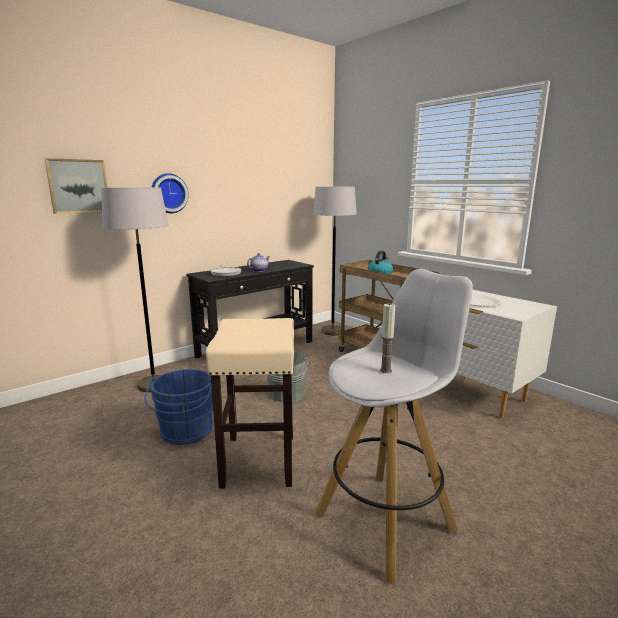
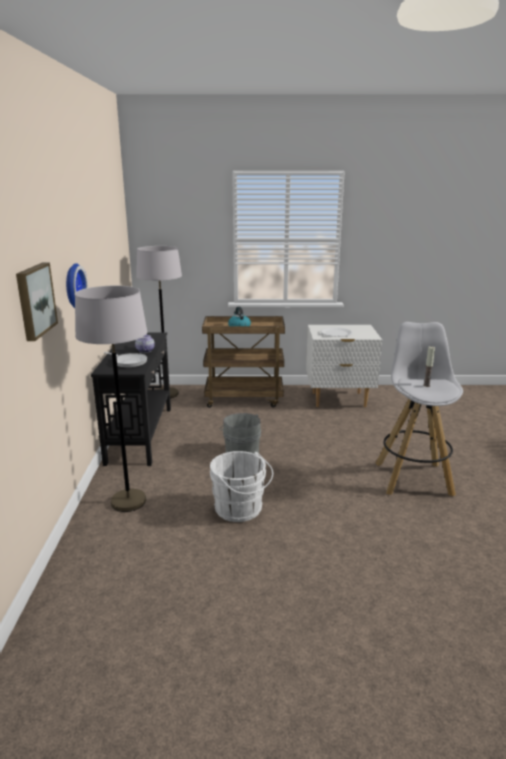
camera: 50 degrees left, 5 degrees up
(185, 432) = (240, 509): blue bucket -> white bucket
(259, 461) = (316, 493): beige stool -> none

